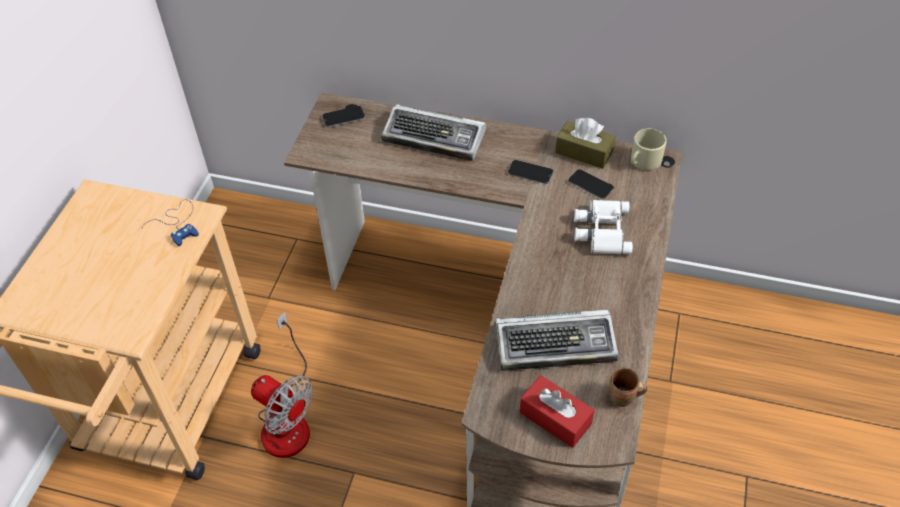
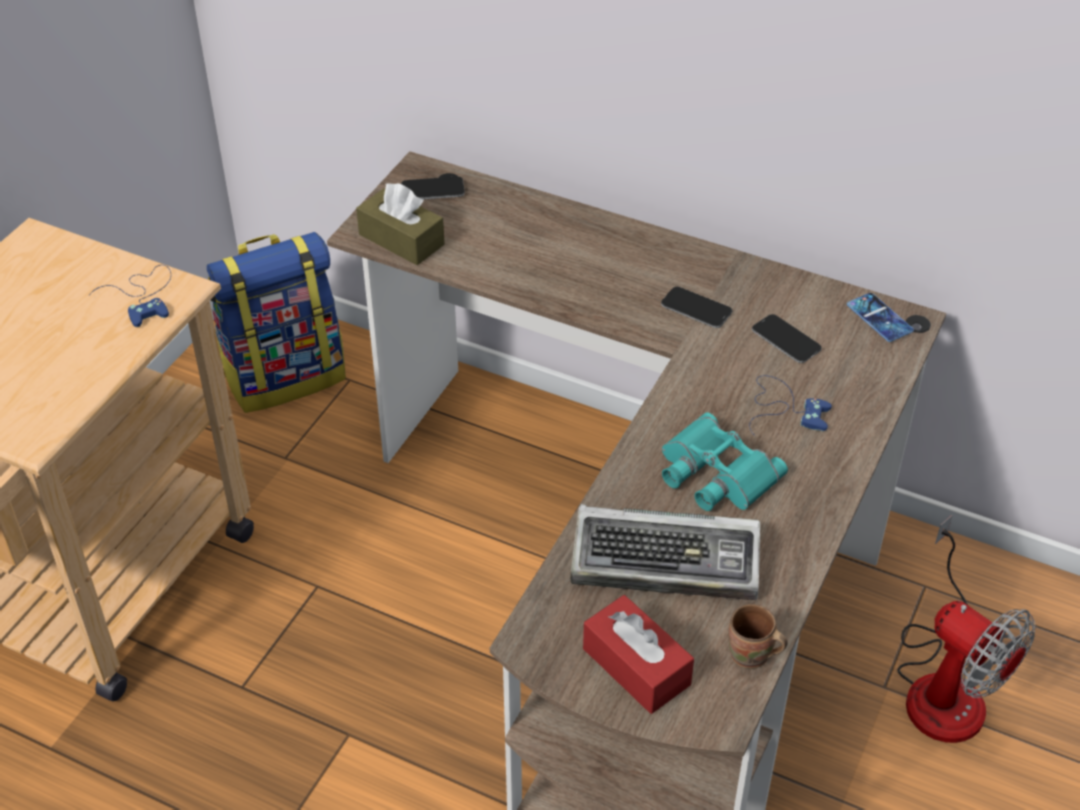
camera: 10 degrees right, 5 degrees down
(255, 243) = (285, 376): none -> backpack
(287, 418) = (267, 637): fan -> fan (944, 683)
(435, 137) = (564, 238): keyboard -> none
(569, 281) = (714, 474): none -> turquoise binoculars
(584, 152) = (788, 291): brown tissue box -> brown tissue box (401, 239)
(601, 230) = (784, 408): white binoculars -> blue game controller
(643, 161) = (879, 318): beige mug -> phone

